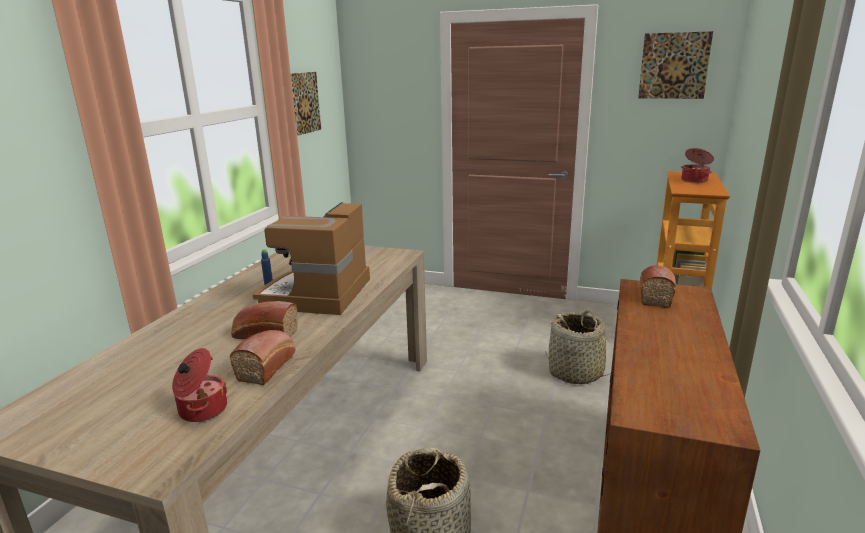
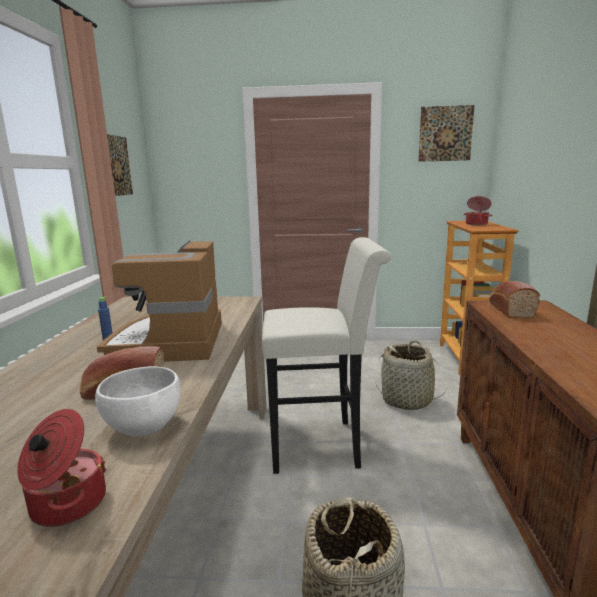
camera: 15 degrees left, 5 degrees down
(268, 366) = (145, 427): bread -> white bowl
(466, 405) = (322, 445): none -> white stool

